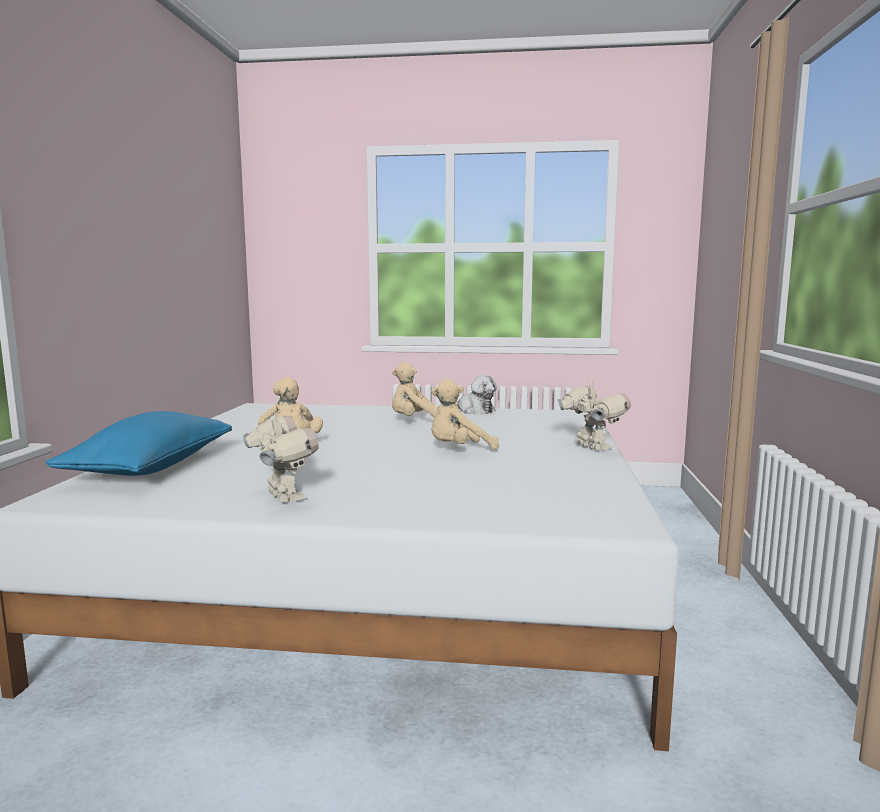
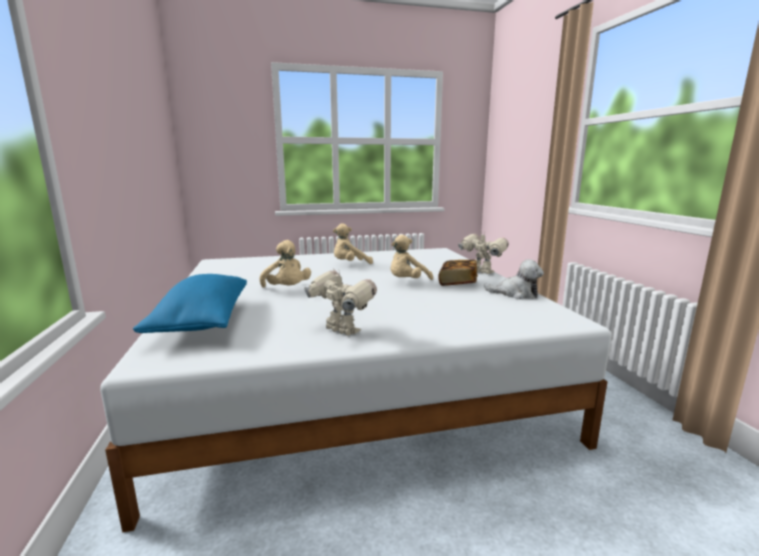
camera: 20 degrees left, 5 degrees up
(474, 410) = (376, 253): plush toy -> plush toy (515, 294)
(531, 457) = (457, 283): none -> book

